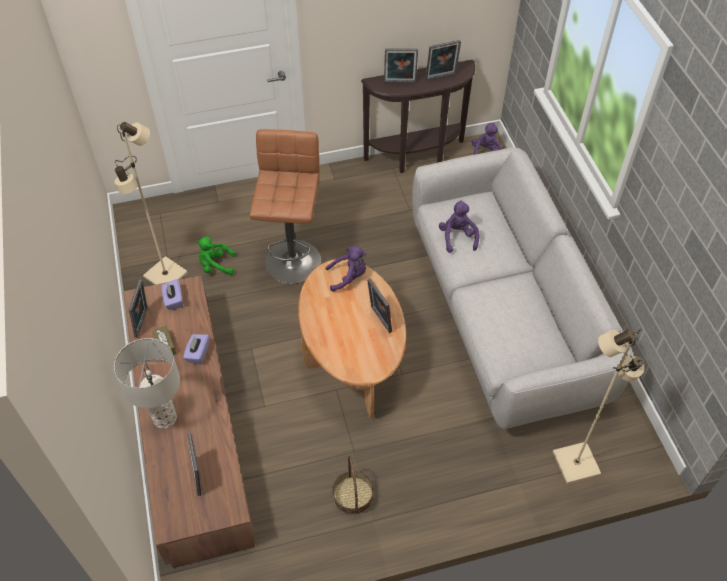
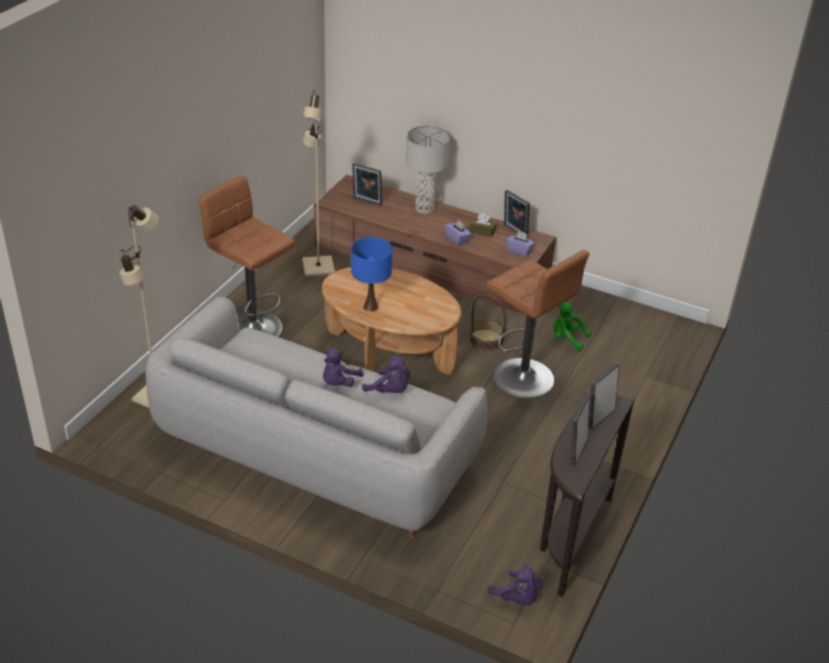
camera: 130 degrees right, 15 degrees down
(165, 275) = (586, 312): beige floor lamp -> beige floor lamp (318, 267)
(216, 265) = (567, 339): green plush toy -> green plush toy turned 105 degrees counterclockwise
(348, 277) = (429, 316): purple plush toy -> purple plush toy (339, 382)
(353, 495) = (289, 293): basket -> basket (486, 340)
(379, 320) = (370, 307): picture frame -> blue table lamp
(428, 478) = (253, 328): none -> brown stool

